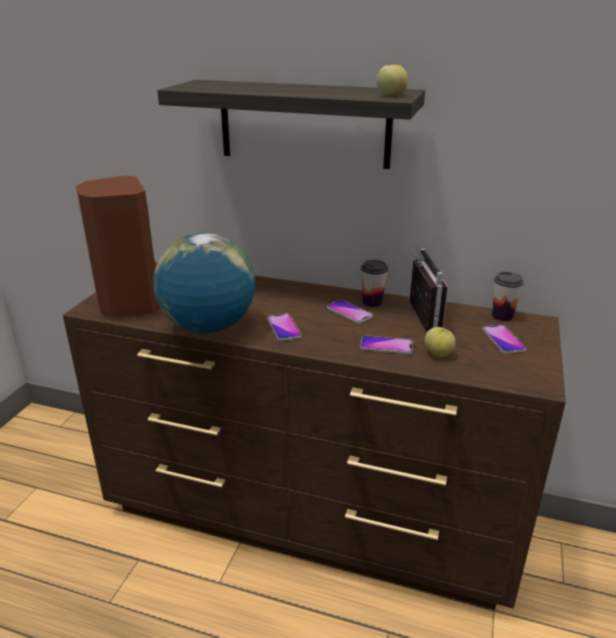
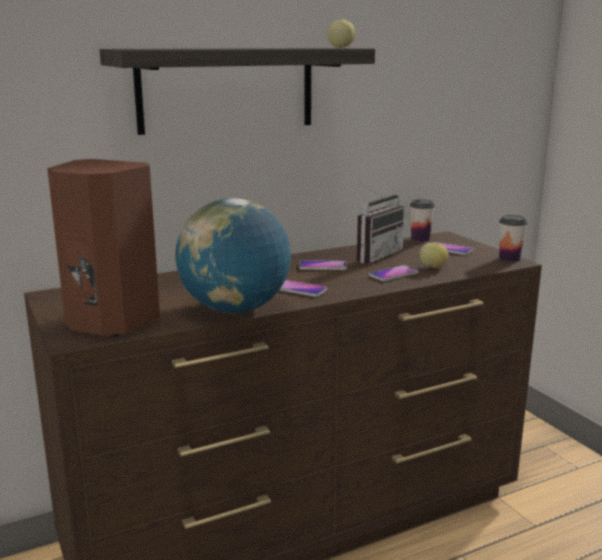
camera: 45 degrees left, 10 degrees down
(372, 302) = (324, 256): cup -> cup (509, 258)
(416, 317) = (373, 255): radio -> radio turned 90 degrees clockwise

